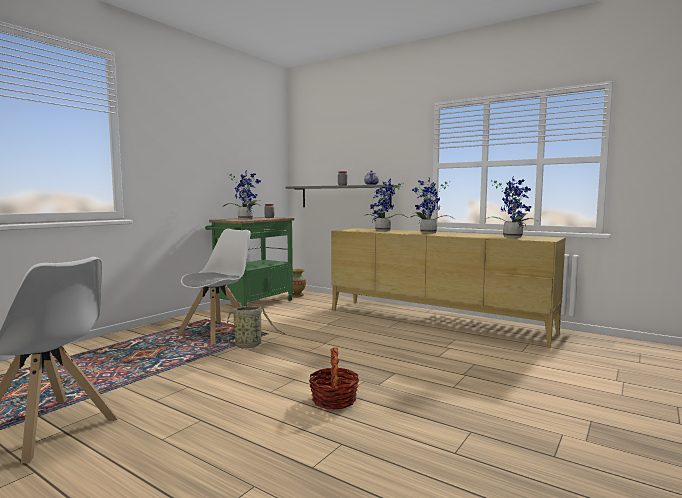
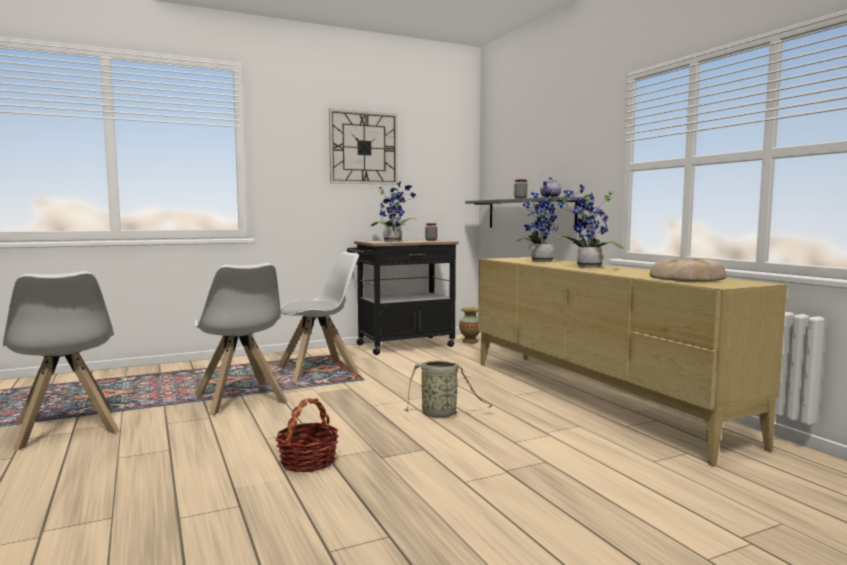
camera: 30 degrees right, 0 degrees up
(190, 367) = (240, 399): none -> chair
(213, 140) = (363, 148): none -> wall clock
(250, 346) = (325, 389): basket -> basket (441, 415)
(252, 304) = (402, 346): green cart -> black cart
(512, 237) = (688, 278): potted plant -> bread

